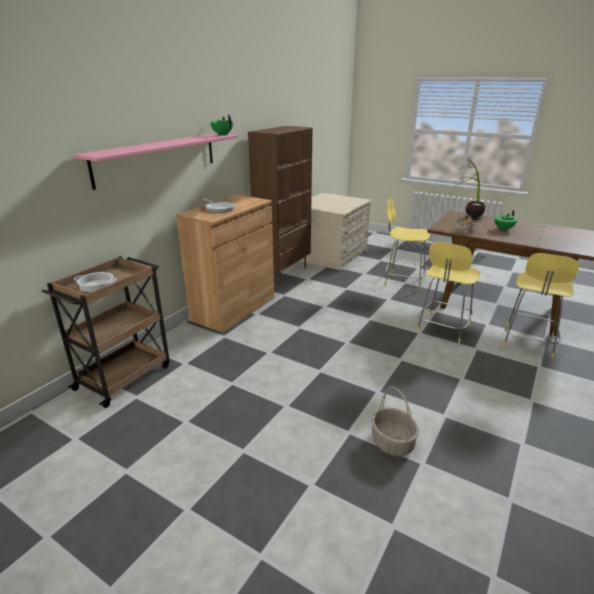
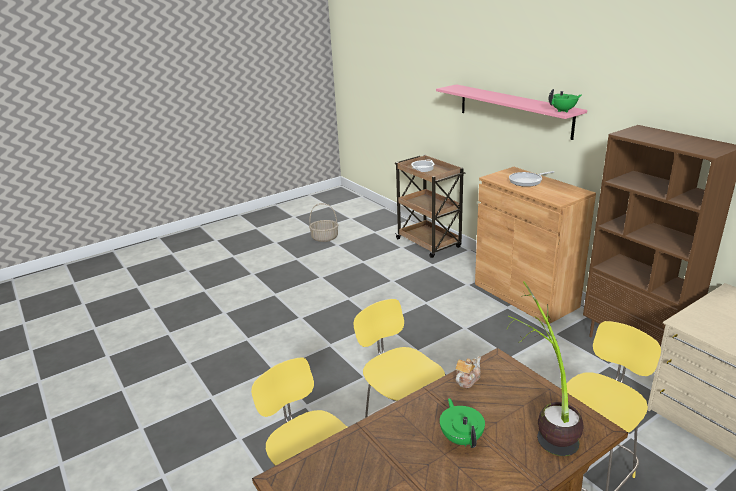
camera: 115 degrees right, 0 degrees up
(392, 442) = (275, 332): basket -> basket (325, 238)

